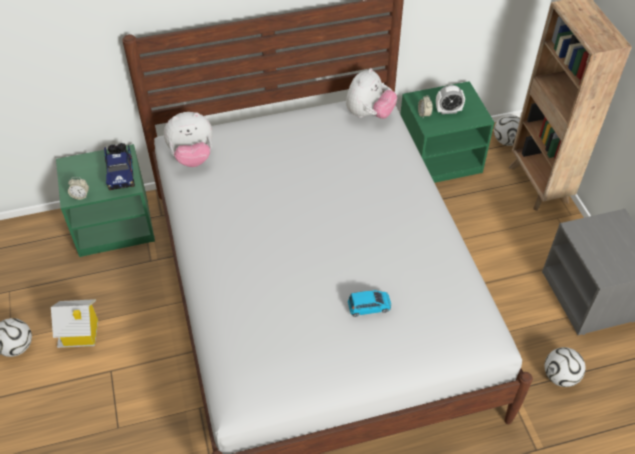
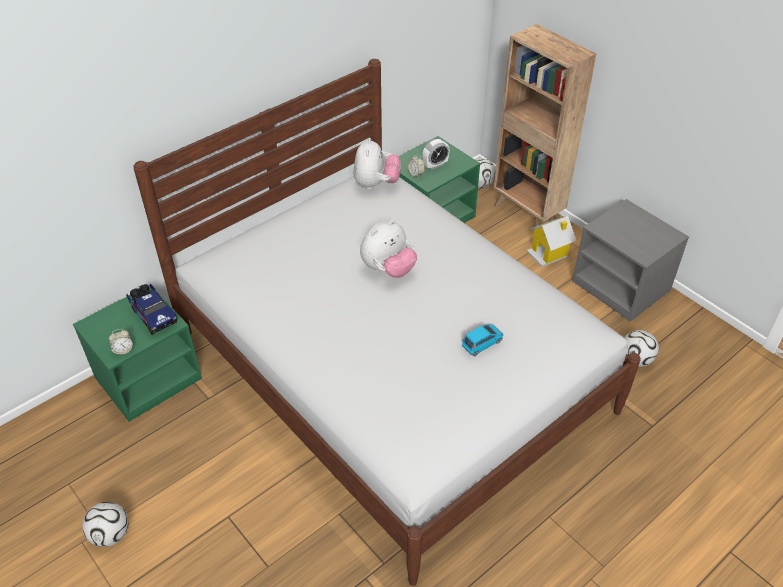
camera: 25 degrees left, 5 degrees down
(80, 334) = (174, 495): toy house -> toy house (548, 254)
(192, 157) = (231, 271): plush toy -> plush toy (388, 269)

